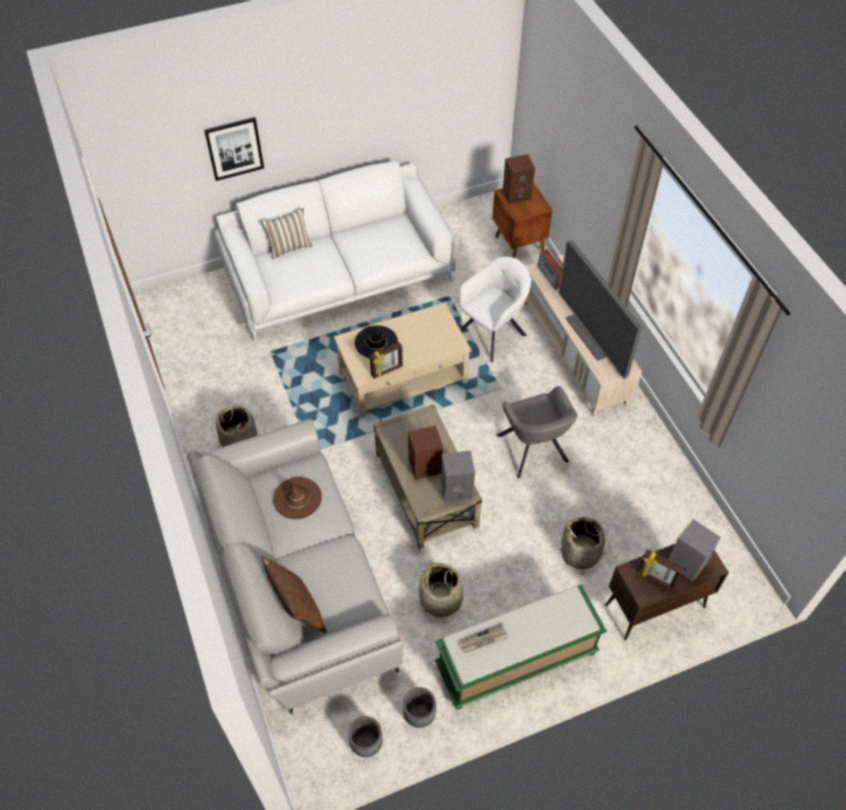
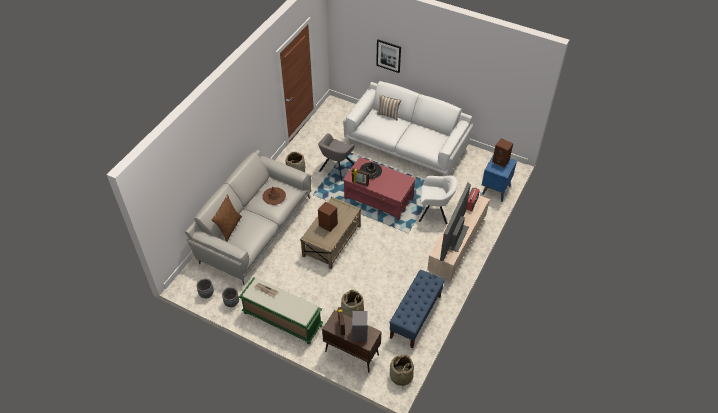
camera: 50 degrees right, 5 degrees down
(403, 377) = (379, 198): beige coffee table -> red coffee table
(441, 600) = (286, 278): basket -> basket (401, 376)
(457, 489) = (327, 241): grey speaker -> none
(519, 245) = (495, 190): brown nightstand -> blue nightstand
(533, 450) = (388, 264): grey armchair -> grey armchair (336, 168)
(654, 483) = (415, 317): none -> blue bench

